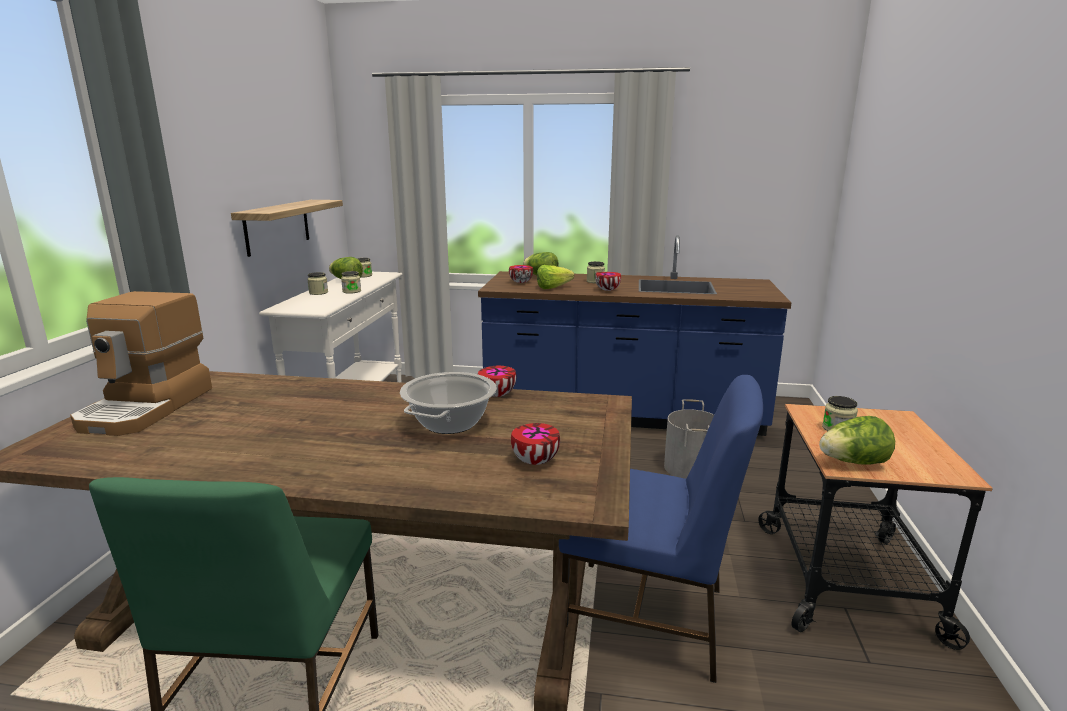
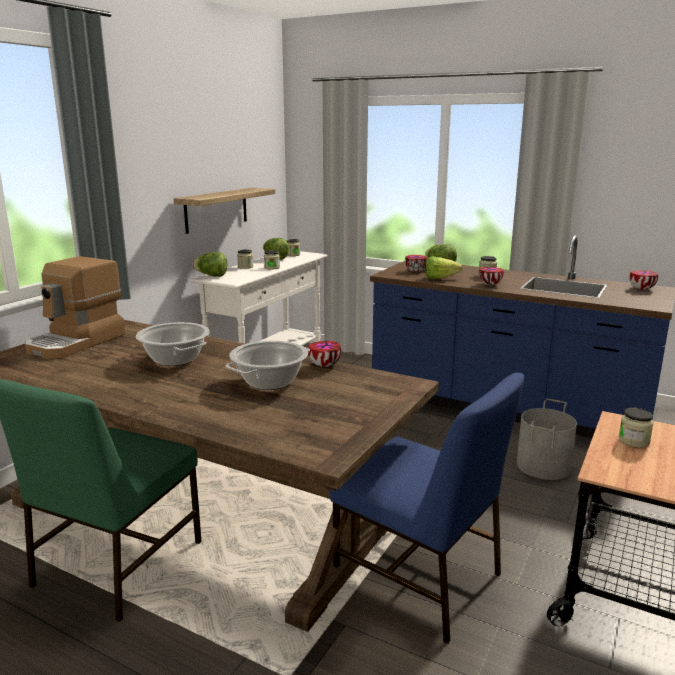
camera: 20 degrees right, 0 degrees up
(307, 412) = (175, 359): none -> cooking pot
(534, 461) = (308, 419): bowl -> bowl (641, 289)
(853, 462) = (617, 471): lettuce -> lettuce (211, 275)

